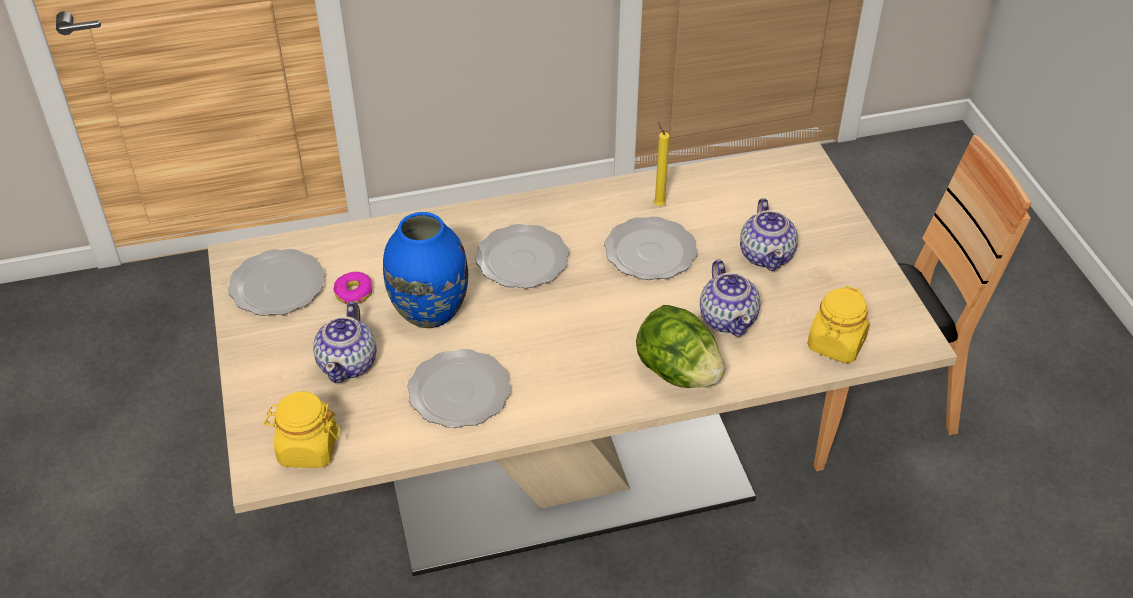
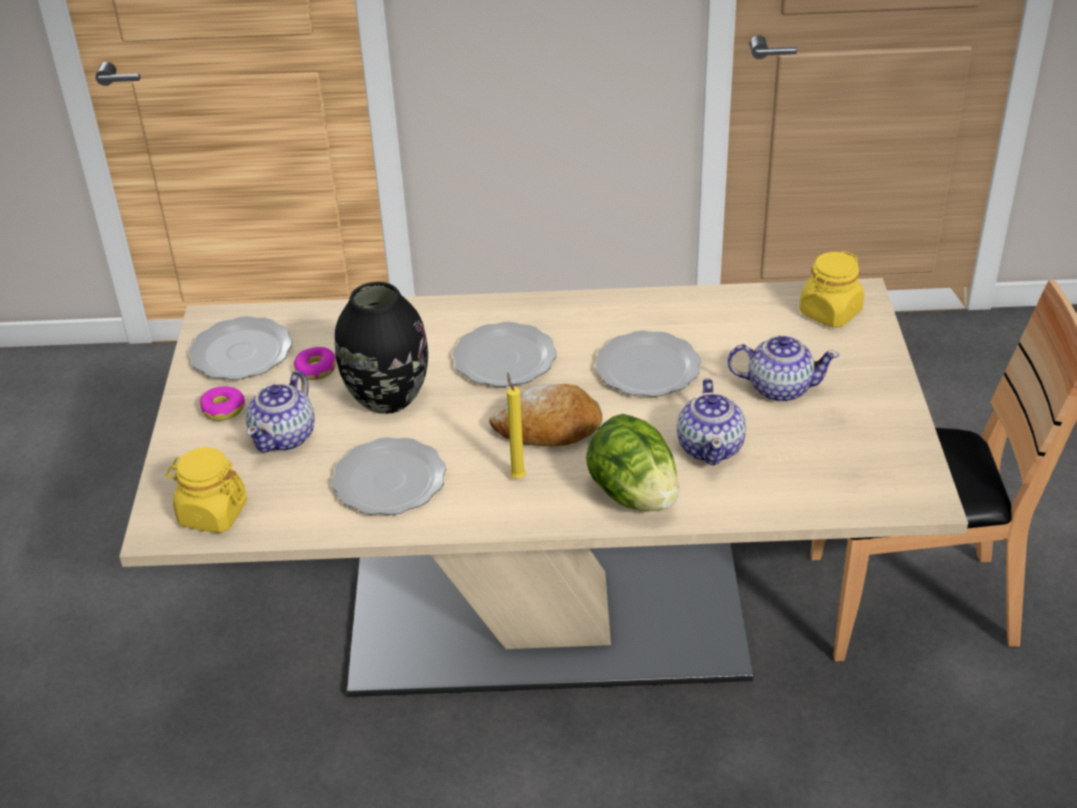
camera: 15 degrees right, 5 degrees down
(280, 344) = (223, 409): none -> donut
(429, 312) = (386, 397): blue vase -> black vase
(584, 321) = (549, 428): none -> bread
(658, 204) = (674, 321): yellow candle -> yellow candle (517, 476)
(767, 255) = (779, 387): teapot -> teapot turned 90 degrees counterclockwise
(836, 344) = (826, 490): yellow jar -> yellow jar (830, 313)

